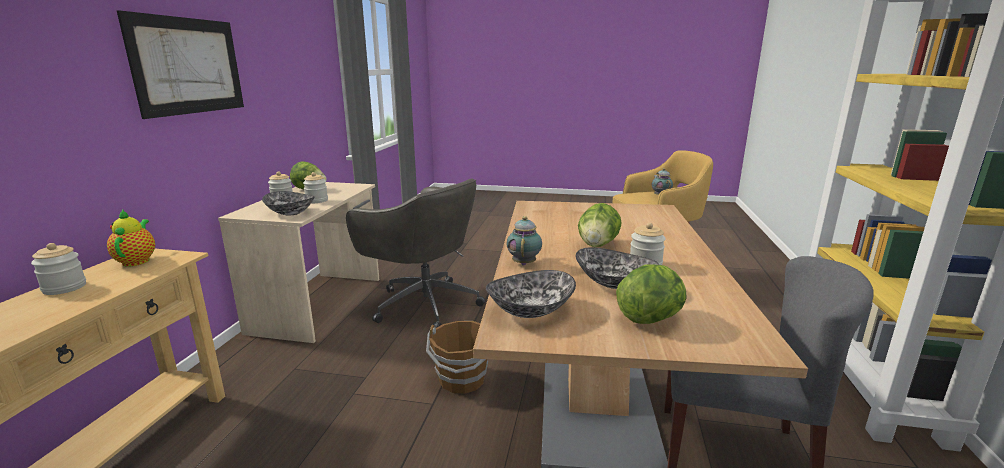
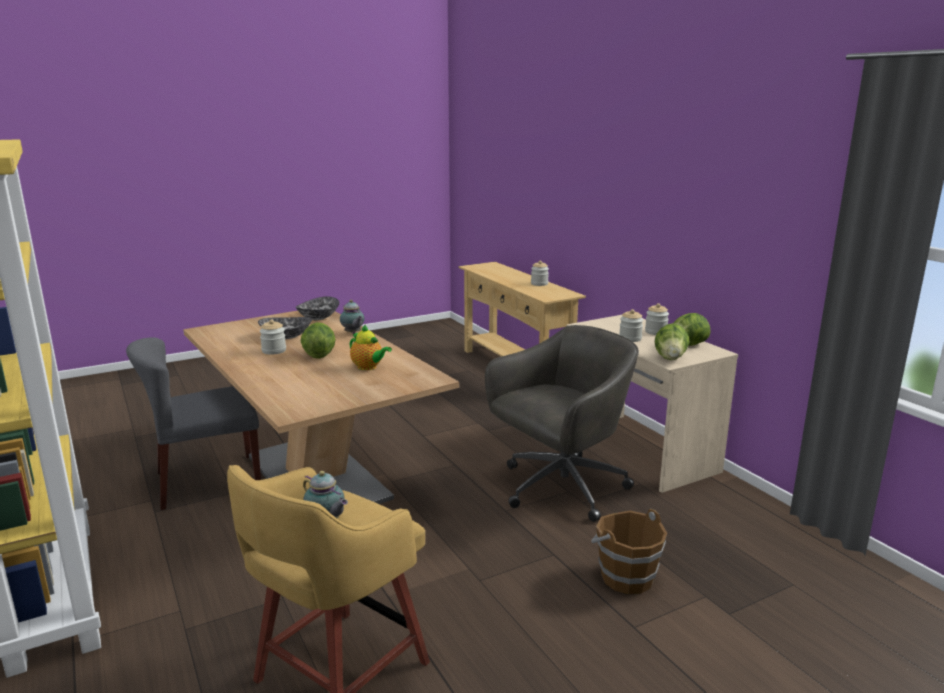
camera: 140 degrees right, 0 degrees up
(137, 260) = (557, 293): teapot -> teapot (368, 367)
(189, 66) = (646, 191): picture -> none
(290, 213) = (602, 326): bowl -> none
(424, 304) = (560, 488): grey office chair -> grey office chair turned 150 degrees clockwise
(462, 380) = (424, 451): brown bucket -> brown bucket (625, 577)
(651, 318) = (257, 328): lettuce -> lettuce (670, 358)

